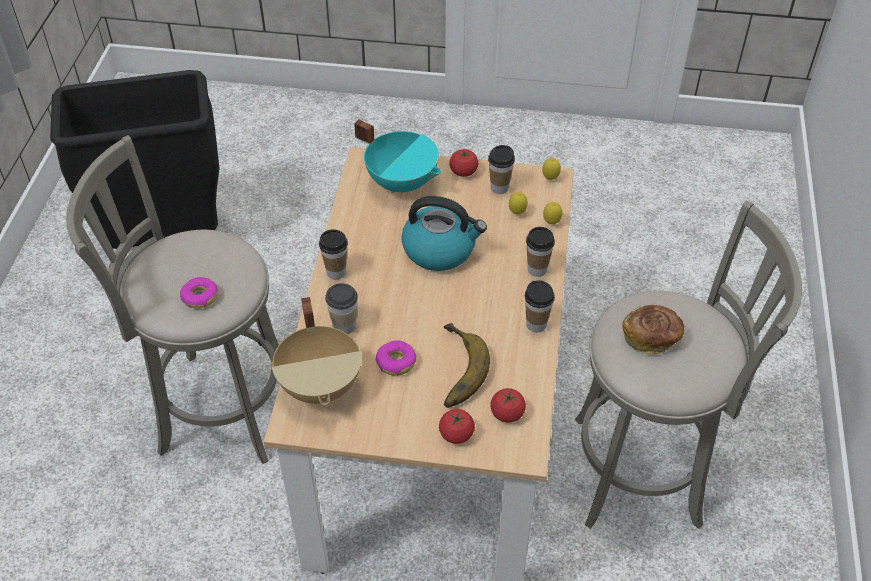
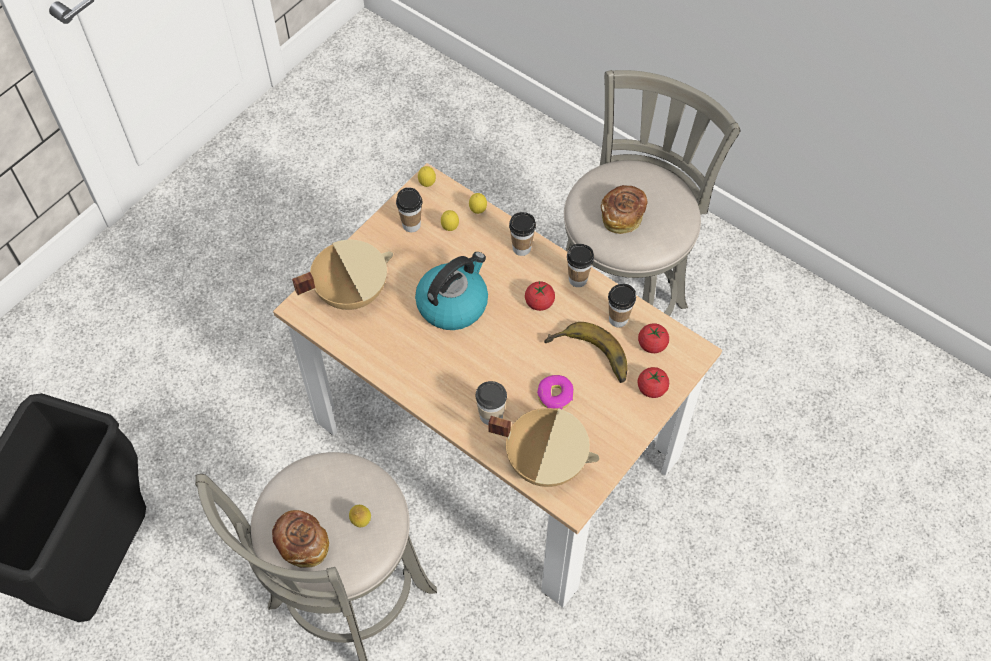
camera: 60 degrees left, 10 degrees up
(159, 270) = (302, 544): none -> bread
(200, 297) = (361, 521): donut -> lemon
(336, 272) = (425, 393): cup -> cup (618, 319)
(402, 181) = (351, 292): turquoise cooking pot -> beige cooking pot
(463, 171) = (372, 240): tomato -> tomato (539, 302)

